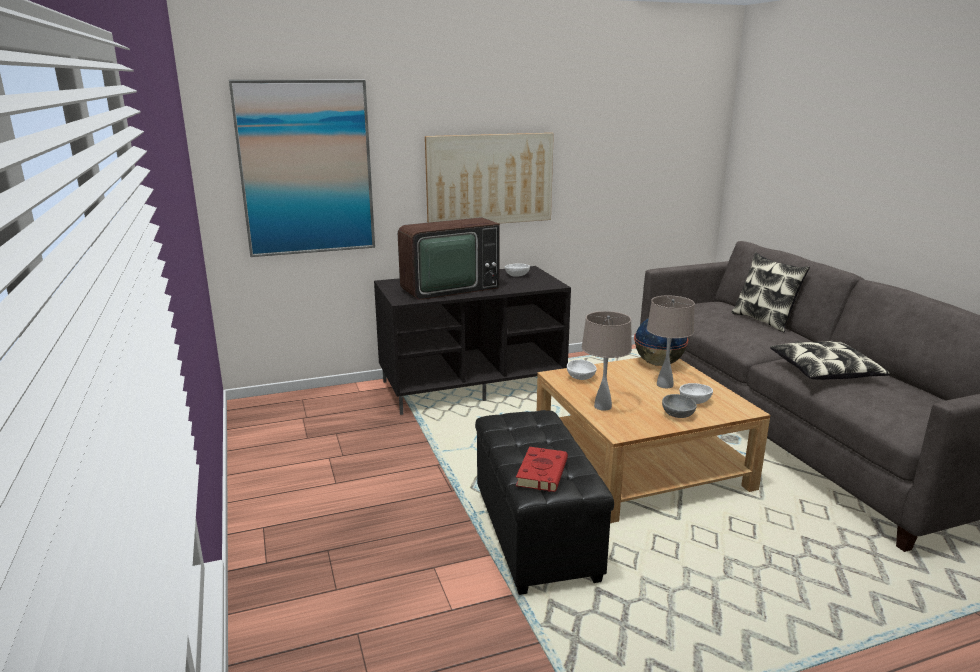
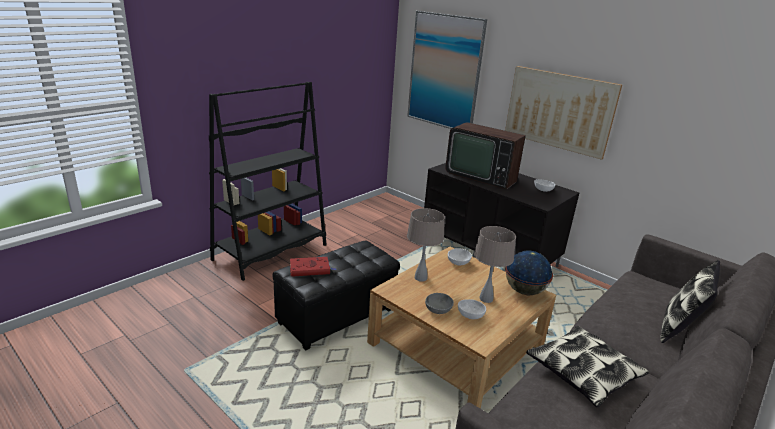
camera: 60 degrees right, 5 degrees up
(294, 558) = (271, 252): none -> black bookcase

